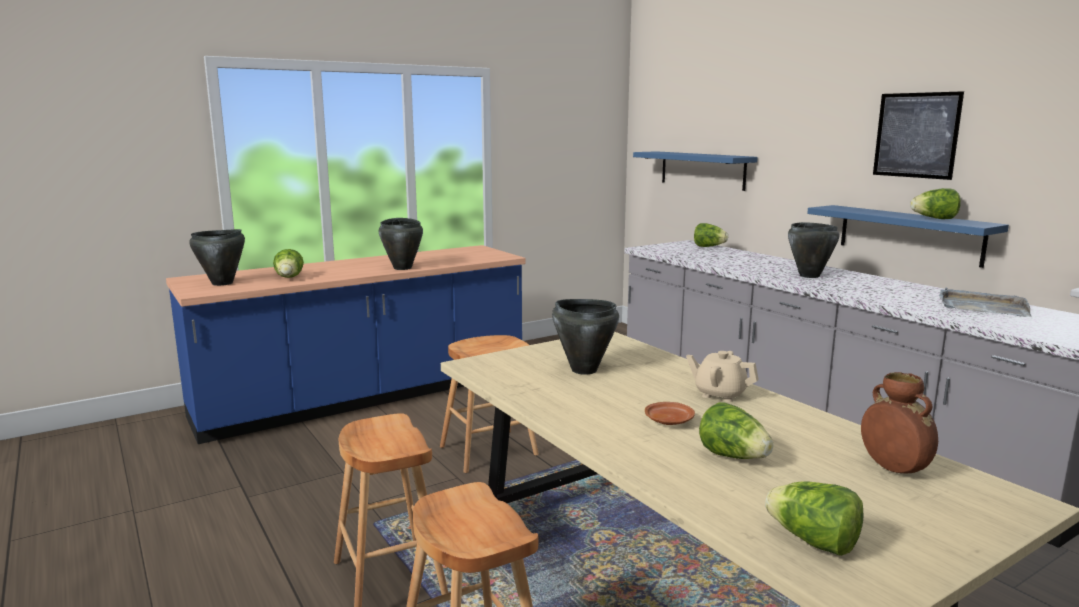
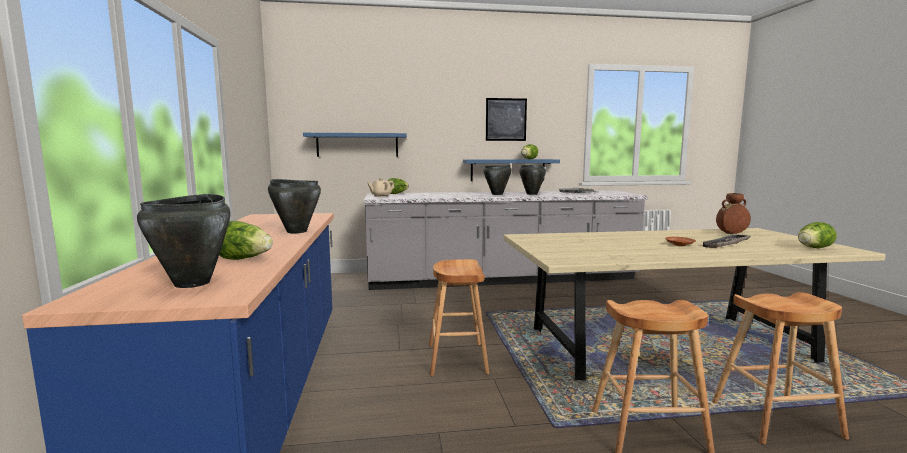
camera: 65 degrees left, 5 degrees down
(583, 370) = (587, 245): black cooking pot -> black cooking pot (531, 194)
(720, 394) = (638, 235): beige teapot -> beige teapot (381, 196)
(733, 456) = (726, 244): lettuce -> tray

